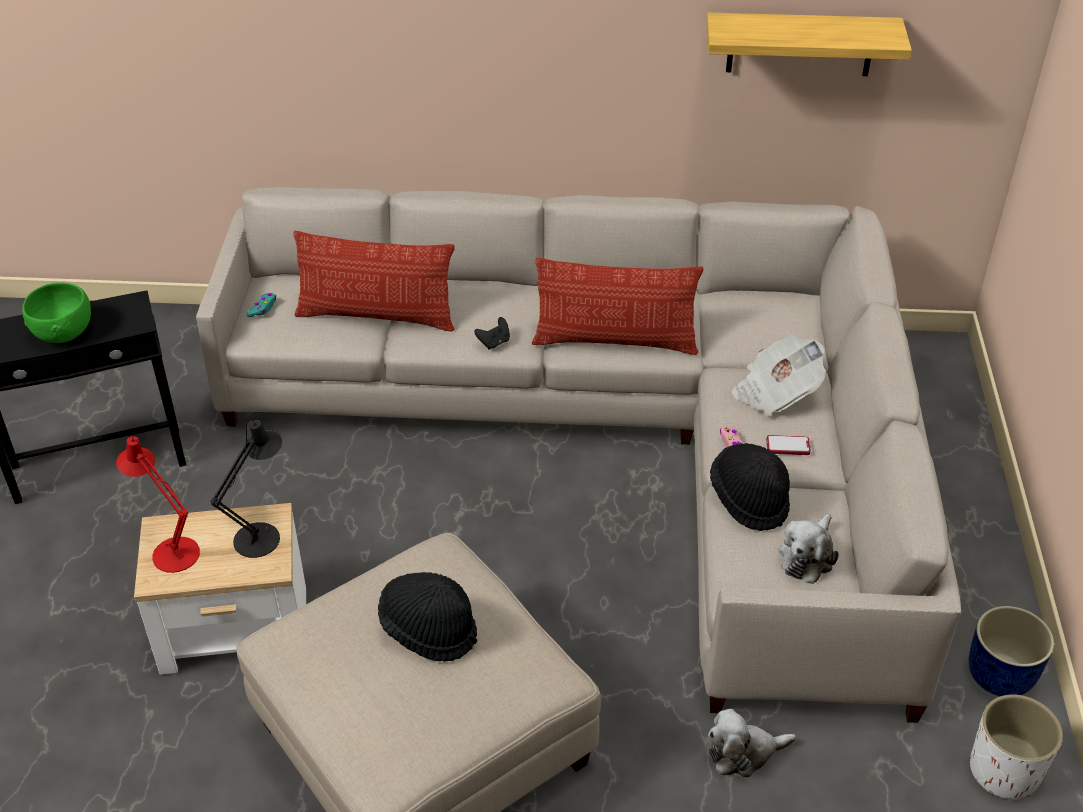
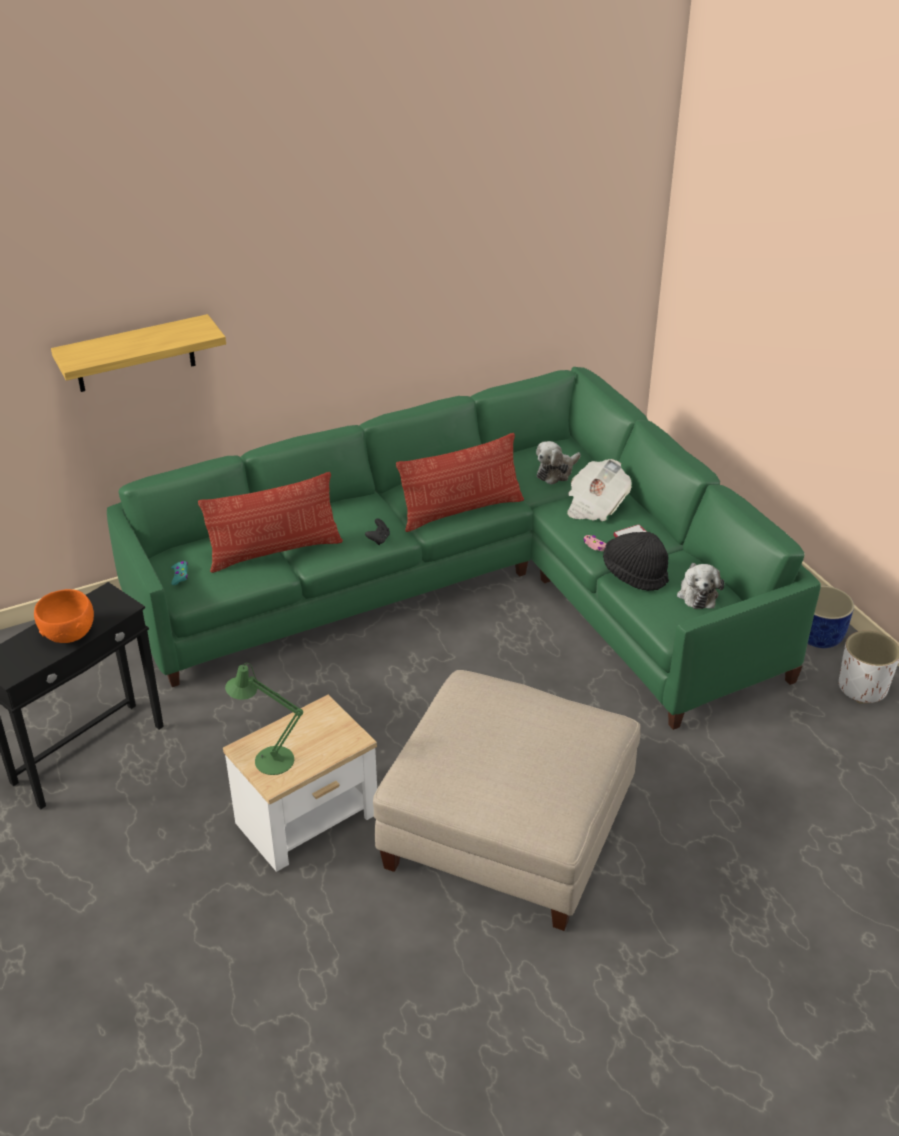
camera: 30 degrees left, 5 degrees down
(64, 332) = (69, 633): green bowl -> orange bowl
(171, 550) = (268, 759): red table lamp -> green table lamp
(262, 535) = (327, 723): black table lamp -> none
(429, 629) = (506, 729): black hat -> none
(622, 438) = (476, 587): beige sofa -> green sofa
(744, 753) = (712, 743): plush toy -> plush toy (556, 472)
(800, 44) = (517, 258): shelf -> shelf (134, 354)

